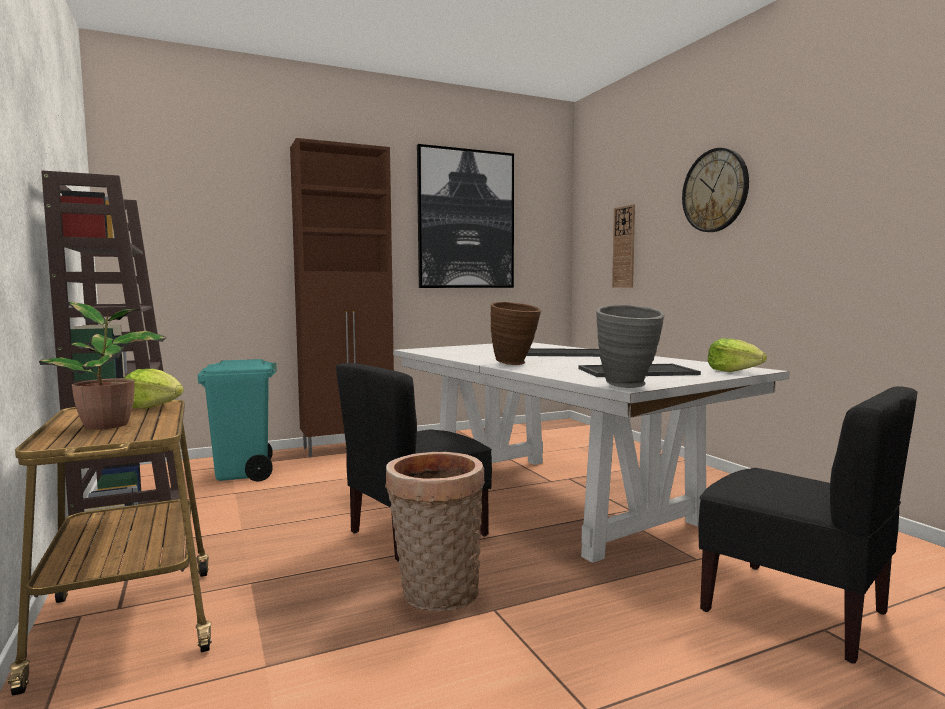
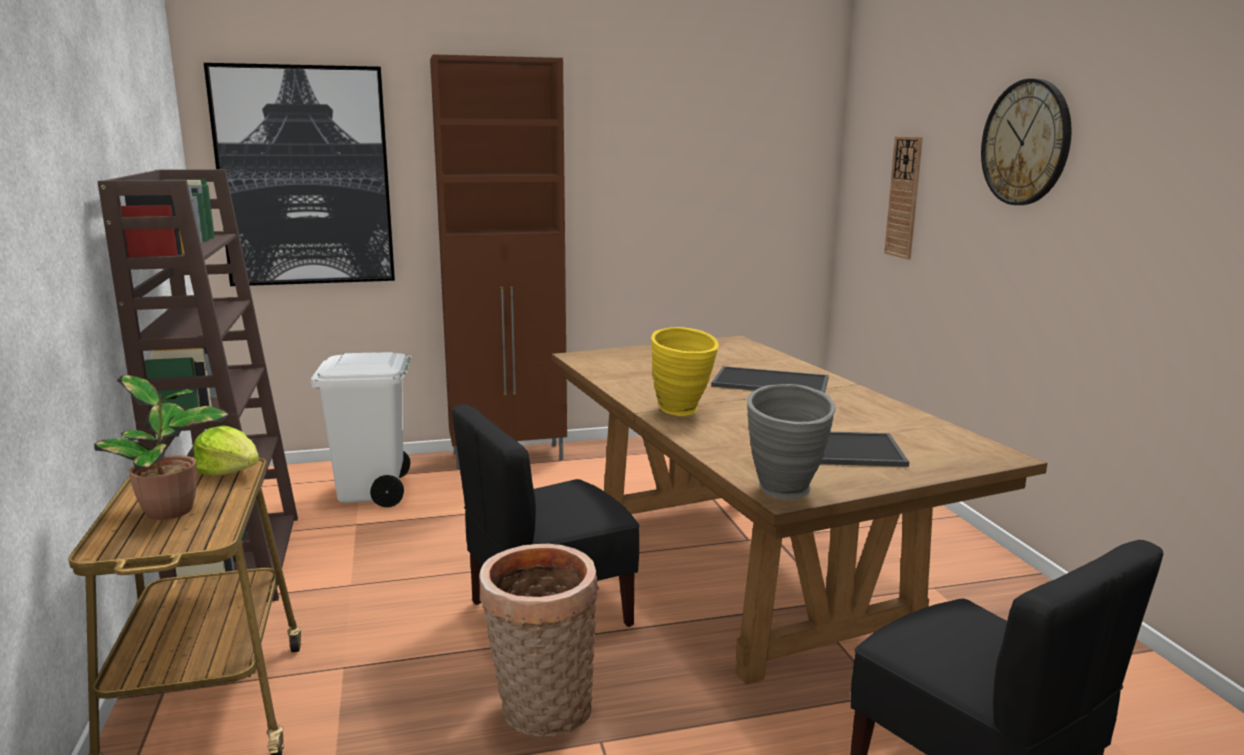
camera: 10 degrees right, 10 degrees up
(244, 473) = (373, 492): turquoise trash can -> white trash can
(466, 219) = (679, 146): picture -> picture (305, 177)
(515, 364) = (683, 412): brown vase -> yellow vase
(556, 499) = (742, 573): white dining table -> brown dining table
(733, 371) = (964, 458): lettuce -> none

